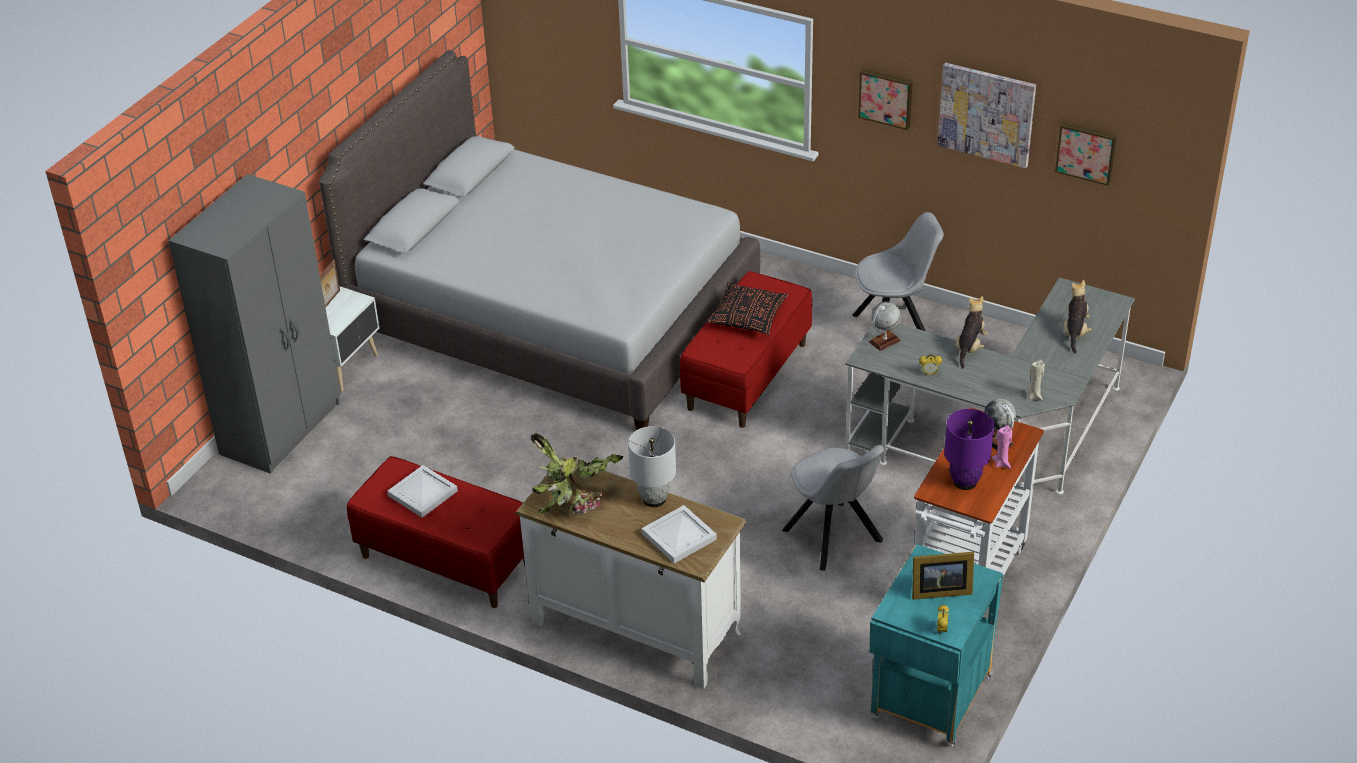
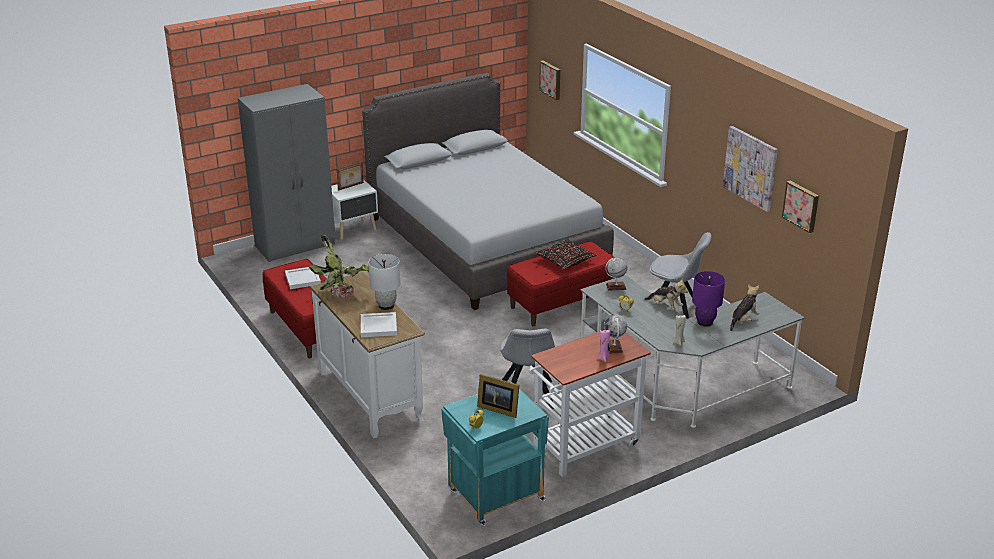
camera: 30 degrees right, 10 degrees down
(886, 97) = (701, 147): picture -> picture (551, 79)
(965, 481) = (570, 359): purple table lamp -> purple table lamp (705, 322)
(970, 347) = (665, 306): plush toy -> plush toy turned 75 degrees clockwise

